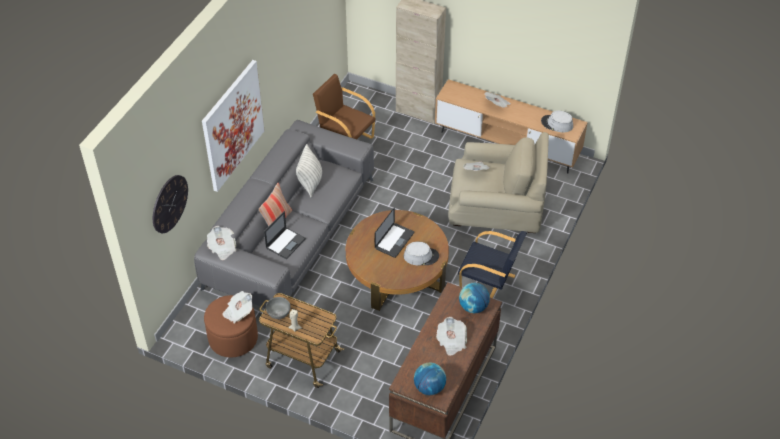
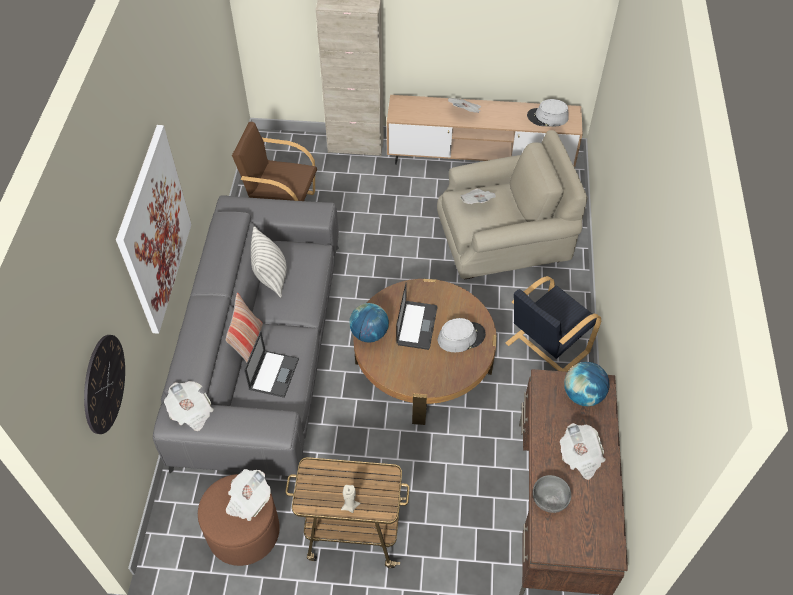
camera: 20 degrees left, 5 degrees up
(278, 312) = (316, 488): grey bowl -> grey bowl (550, 498)
(429, 387) = (586, 540): globe -> globe (369, 333)
(488, 287) = (545, 348): black armchair -> black armchair turned 135 degrees clockwise

